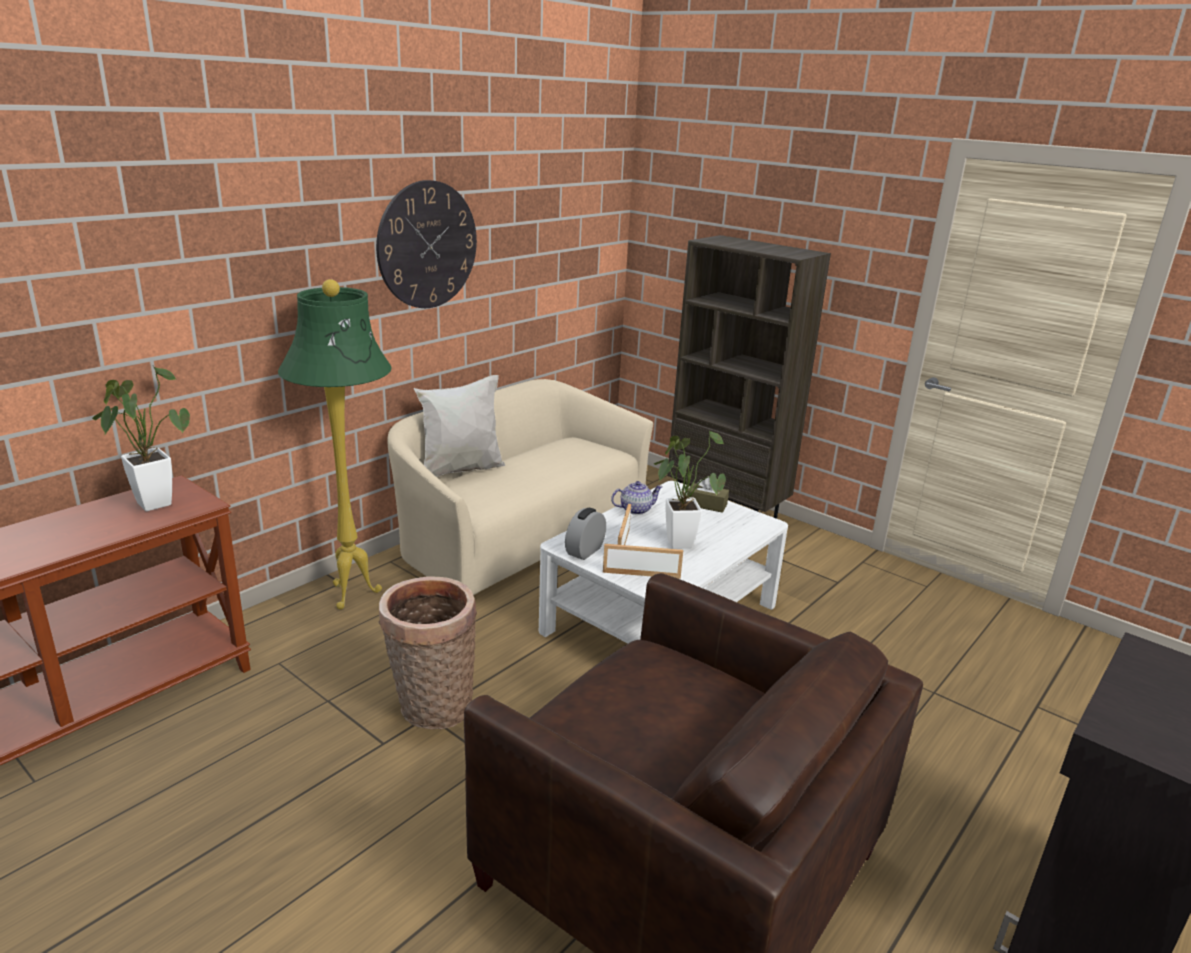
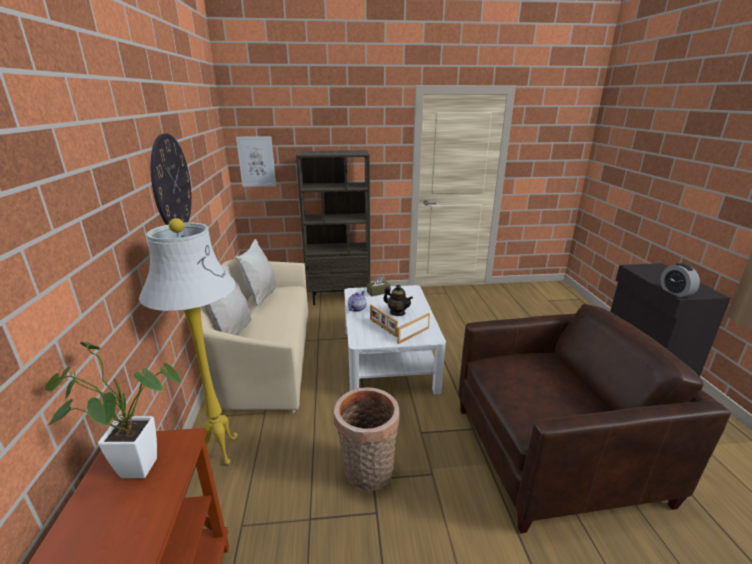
camera: 45 degrees left, 0 degrees up
(354, 594) = (222, 450): green floor lamp -> white floor lamp
(556, 447) = (261, 298): none -> white pillow
(585, 551) = (373, 339): alarm clock -> alarm clock (675, 292)
(664, 242) = (256, 162): none -> picture
(678, 540) = (397, 313): potted plant -> teapot

